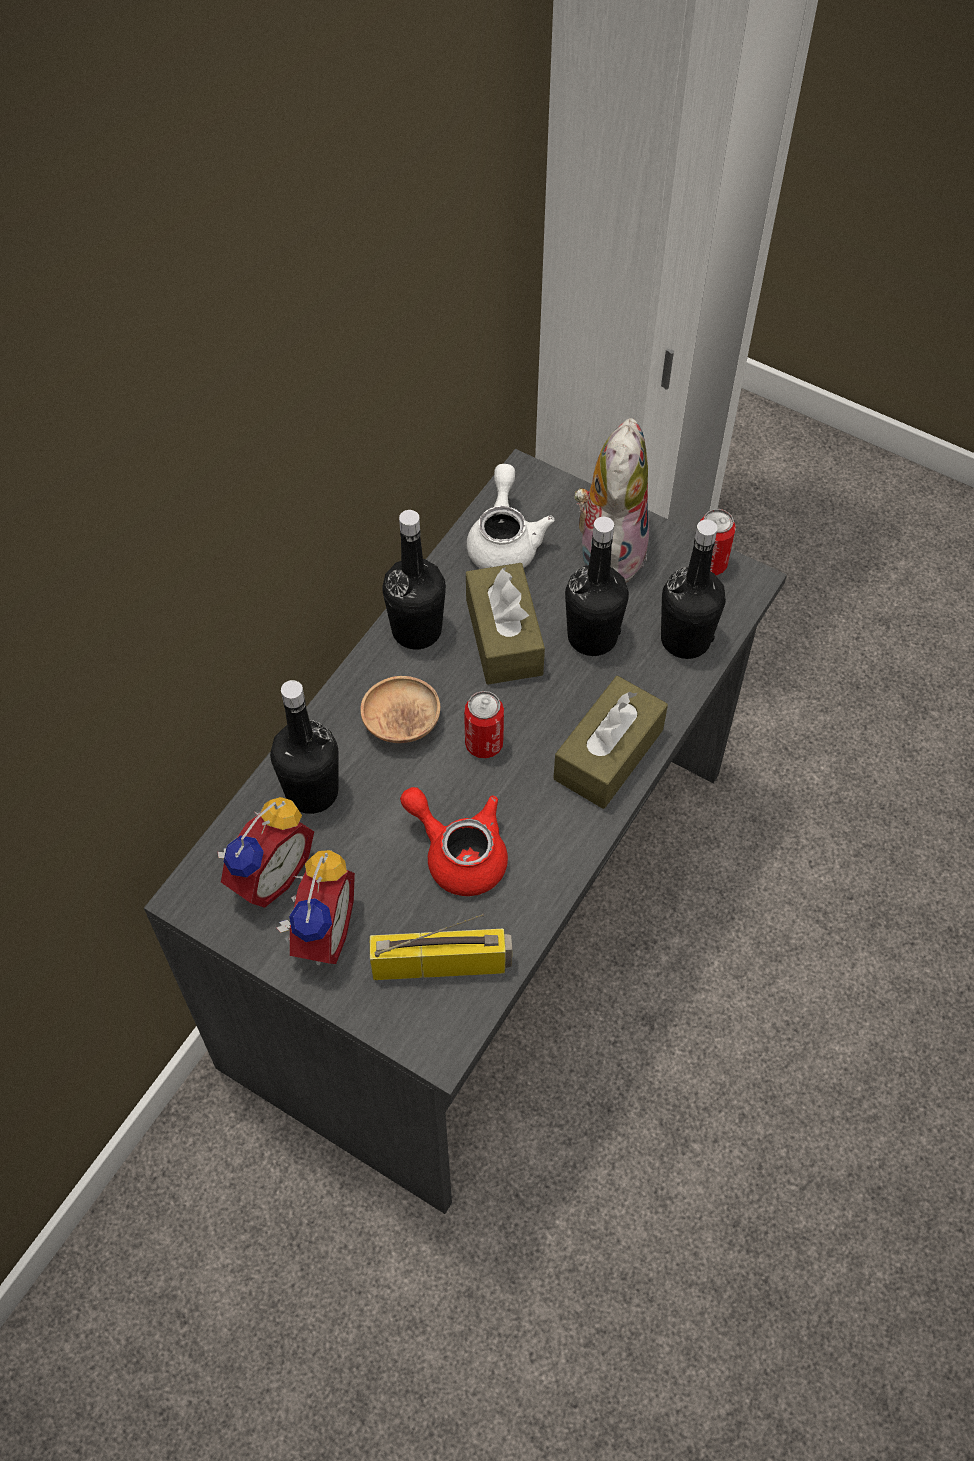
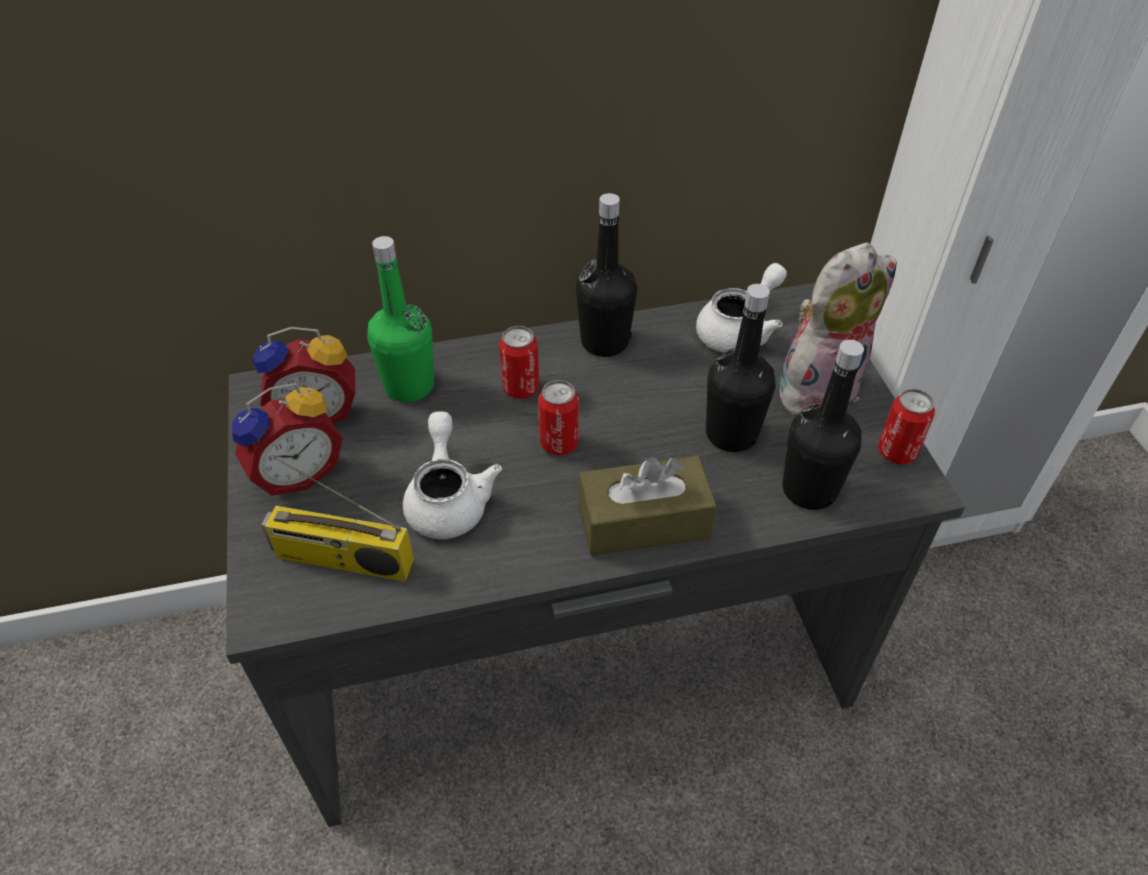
camera: 45 degrees right, 10 degrees down
(312, 792) = (409, 386): black bottle -> green bottle
(401, 722) = (521, 388): brown bowl -> can
(442, 963) = (341, 560): radio -> radio turned 150 degrees clockwise
(458, 853) = (448, 499): red teapot -> white teapot
(504, 637) = (662, 387): brown tissue box -> none

